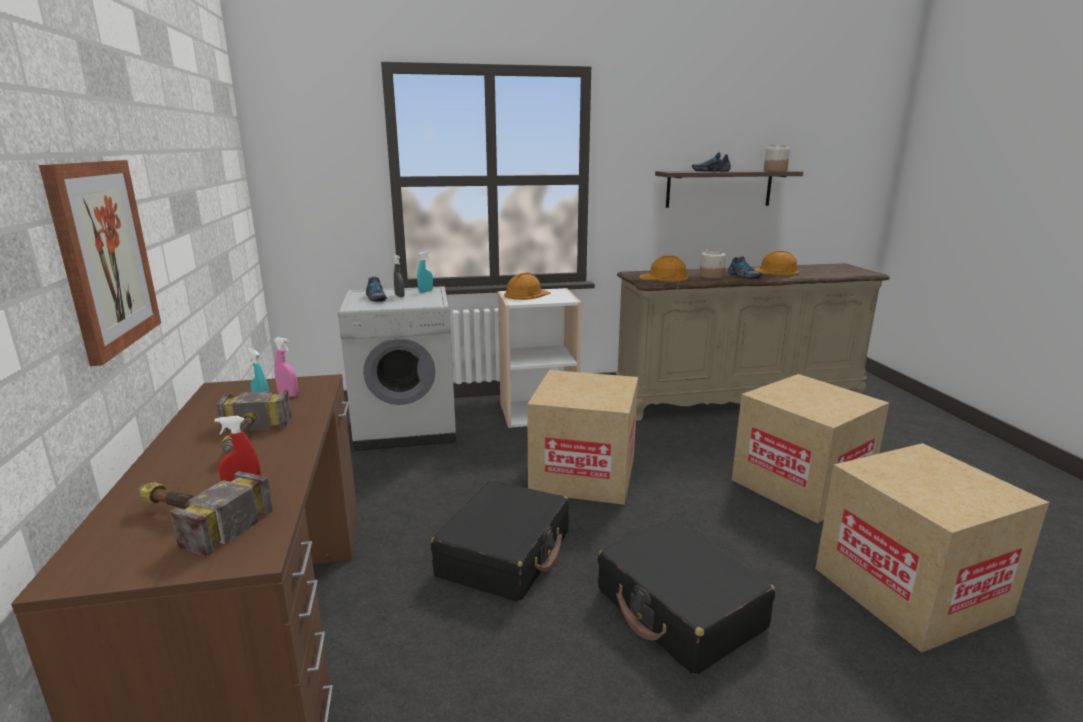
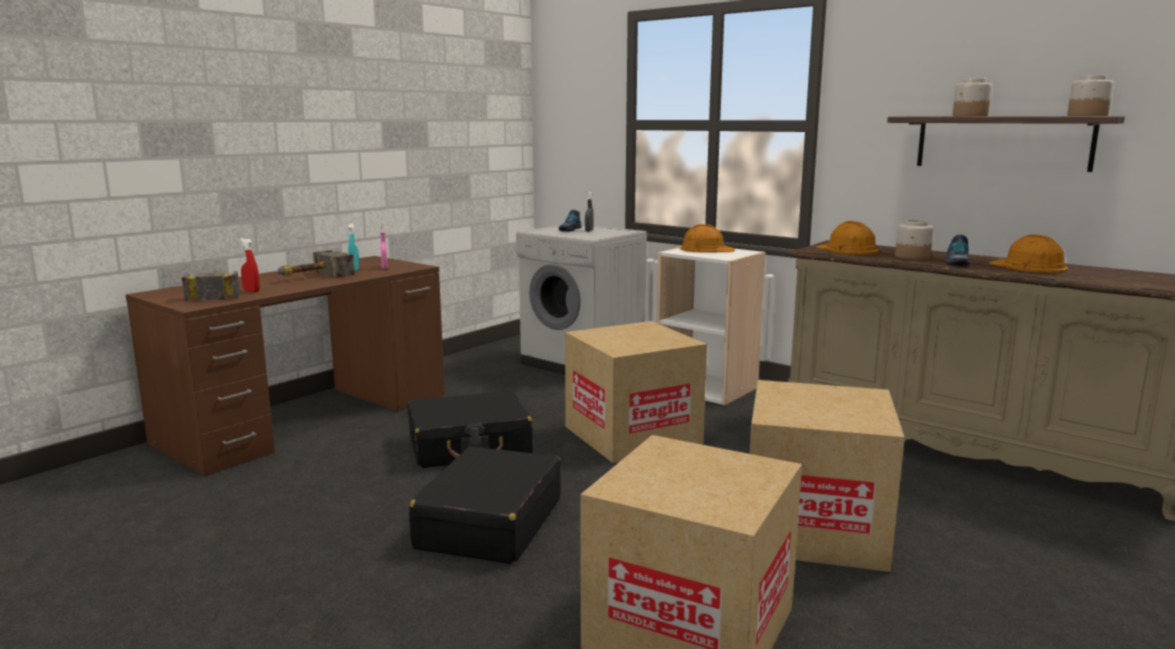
camera: 50 degrees right, 5 degrees down
(103, 256) = (277, 147): picture -> none
(425, 291) = (619, 231): turquoise spray bottle -> none
(710, 171) = (970, 116): shoe -> jar

